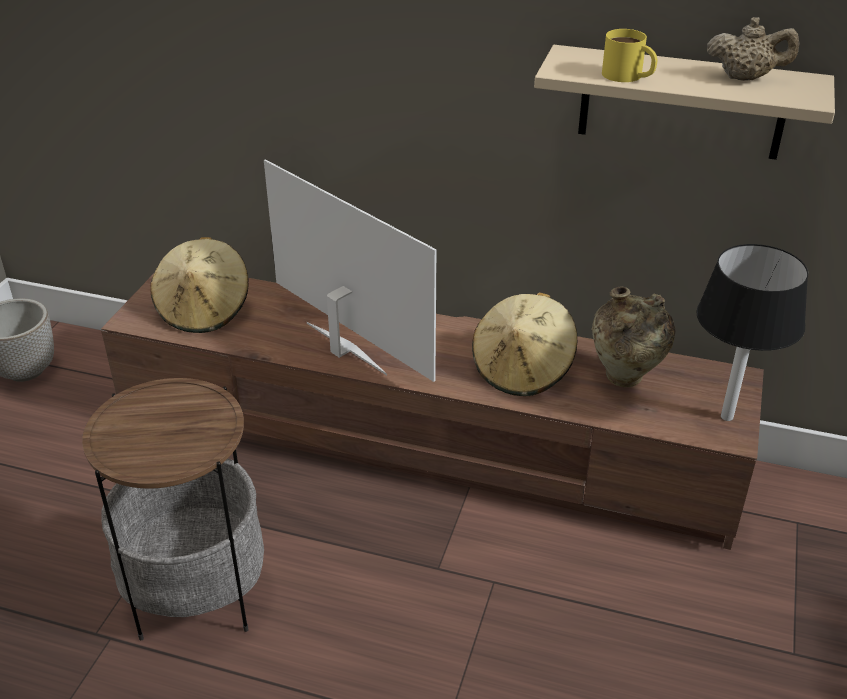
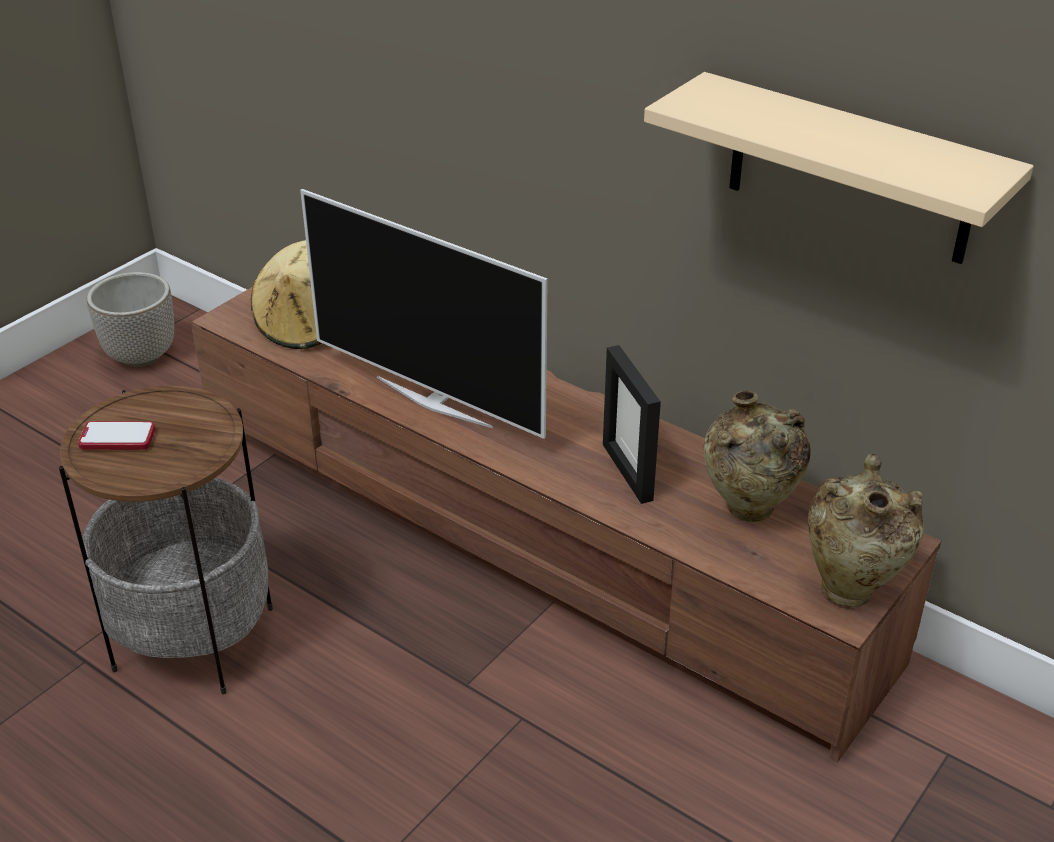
camera: 20 degrees right, 0 degrees up
(133, 434) = (117, 438): none -> phone
(343, 349) = (435, 401): television -> television turned 150 degrees clockwise
(523, 370) = (629, 471): beige hat -> picture frame
(628, 76) = (758, 125): yellow mug -> none
(726, 417) = (851, 587): black table lamp -> beige vase
(746, 78) = (908, 150): beige teapot -> none

